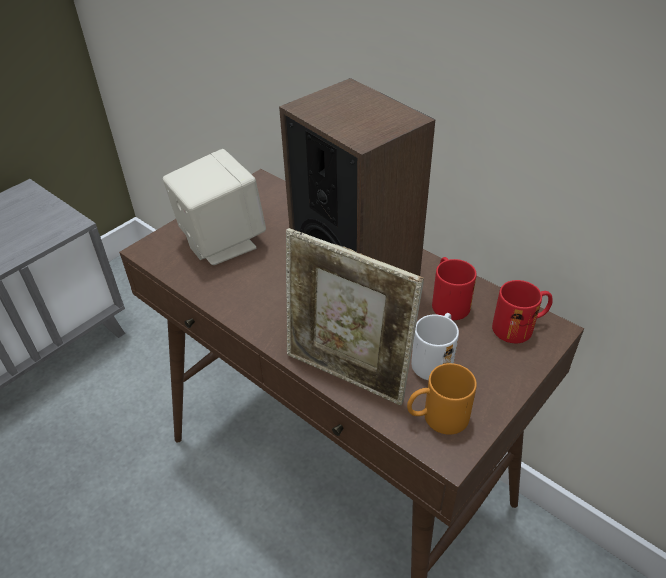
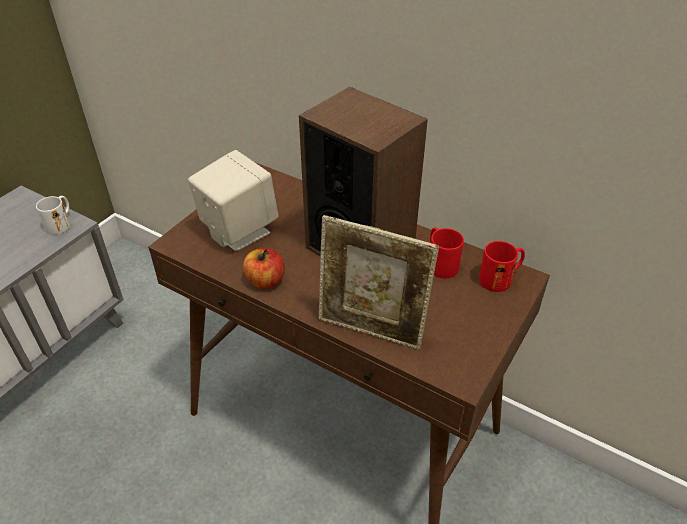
camera: 10 degrees left, 0 degrees up
(237, 302) = (265, 280): none -> apple
(435, 358) = (438, 310): white mug -> white mug (61, 223)
(437, 418) = (449, 356): orange mug -> none

